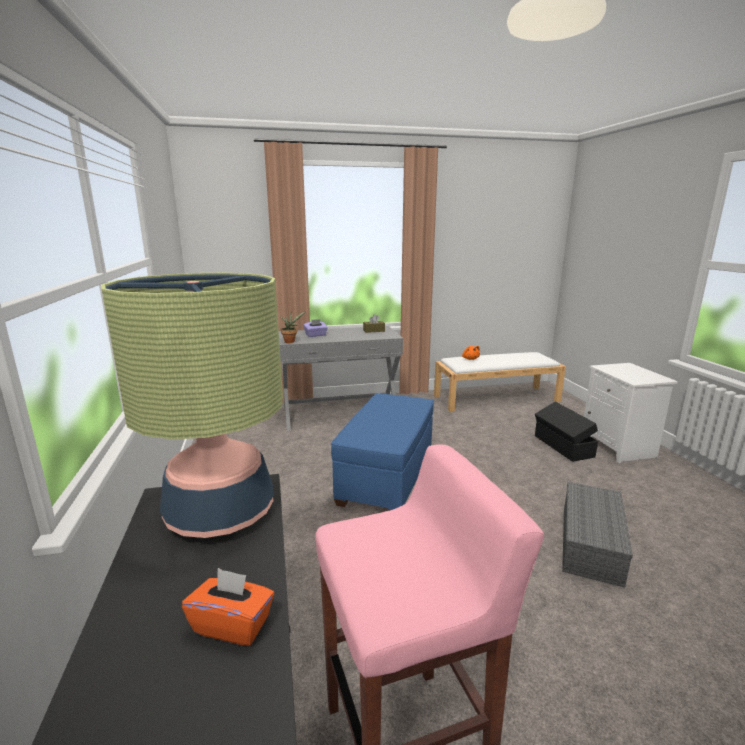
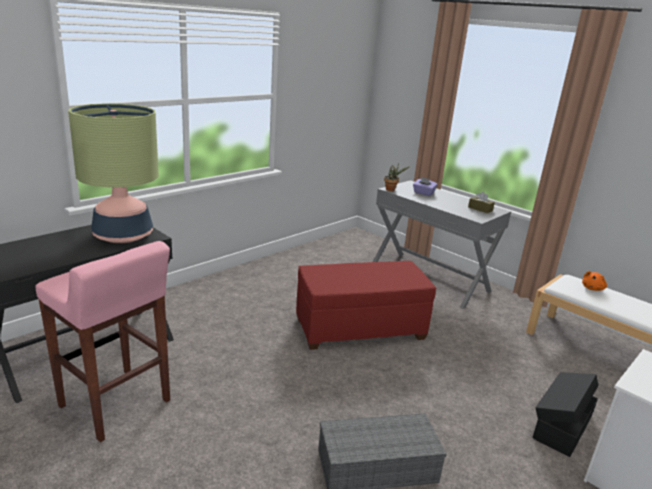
camera: 55 degrees right, 5 degrees up
(233, 624) = (46, 259): orange tissue box -> none
(387, 476) = (359, 329): blue ottoman -> red ottoman

